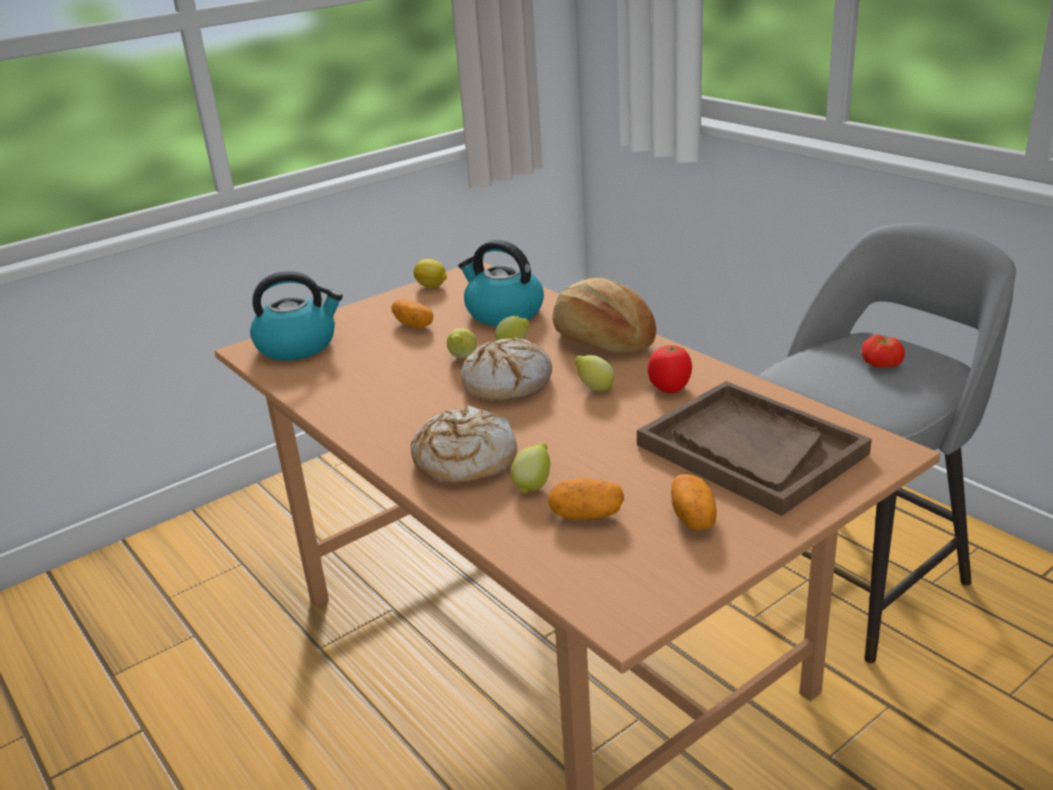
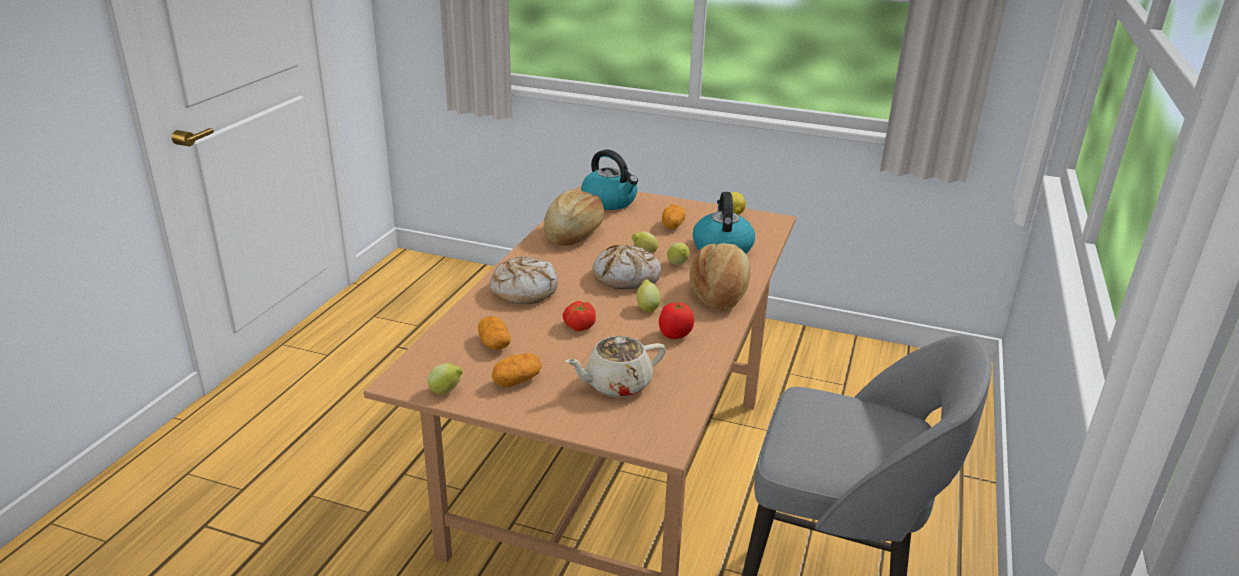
camera: 55 degrees right, 0 degrees up
(351, 389) = (574, 233): none -> bread
(533, 485) = (513, 319): lemon -> lemon (446, 391)
(749, 449) = (616, 384): brown tray -> beige teapot
(881, 364) = (860, 437): tomato -> tomato (579, 326)

